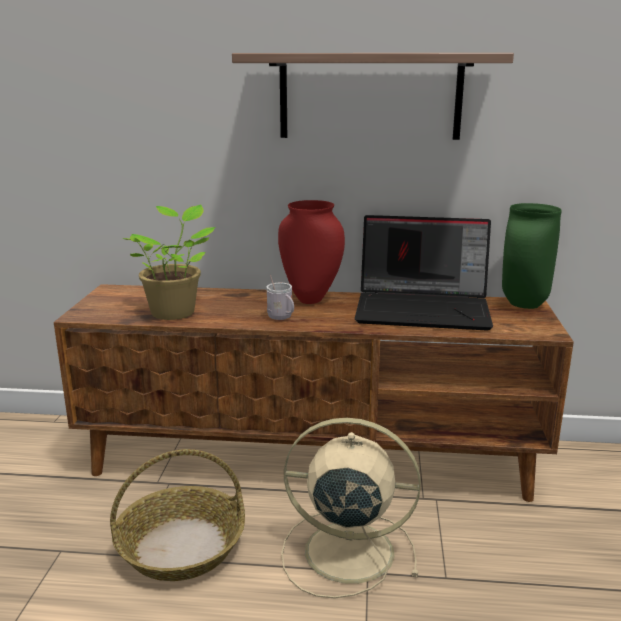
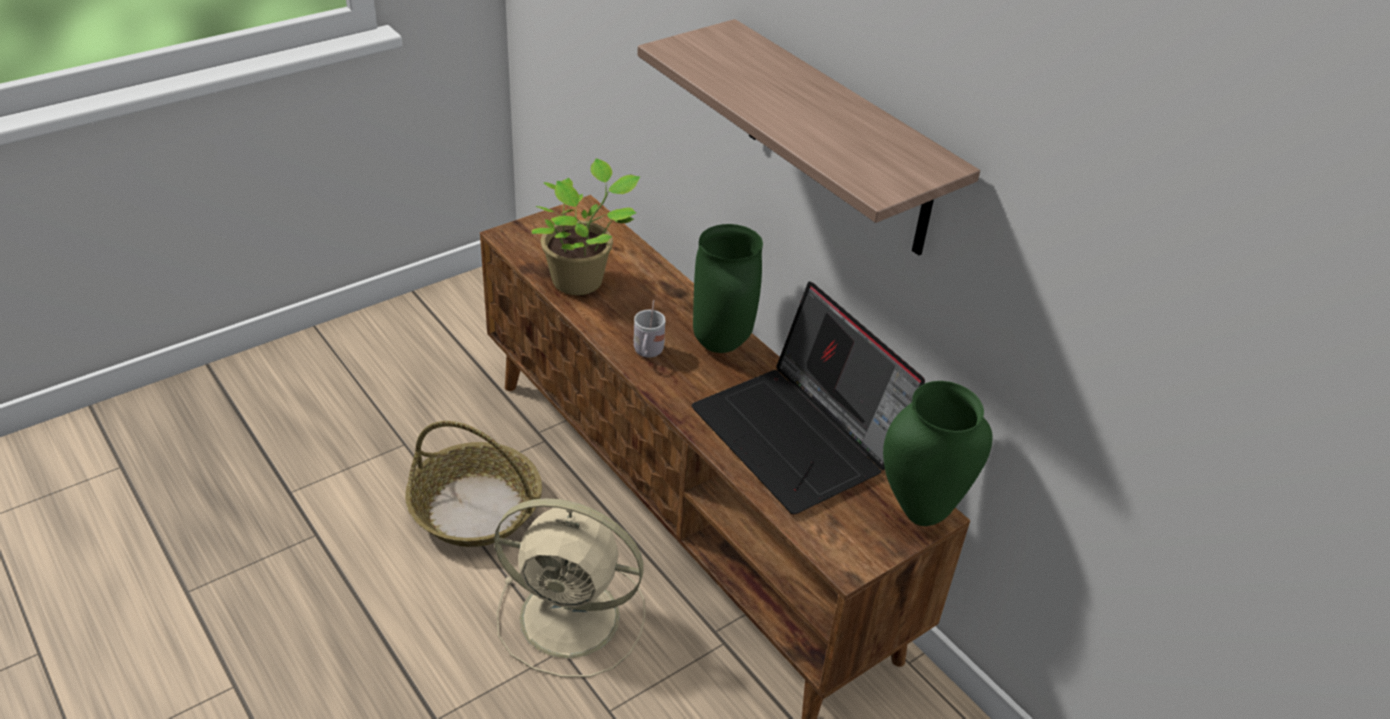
camera: 45 degrees right, 20 degrees up
(310, 300) = (719, 344): red vase -> green vase
(345, 551) = (574, 618): beige fan -> beige fan turned 135 degrees clockwise

